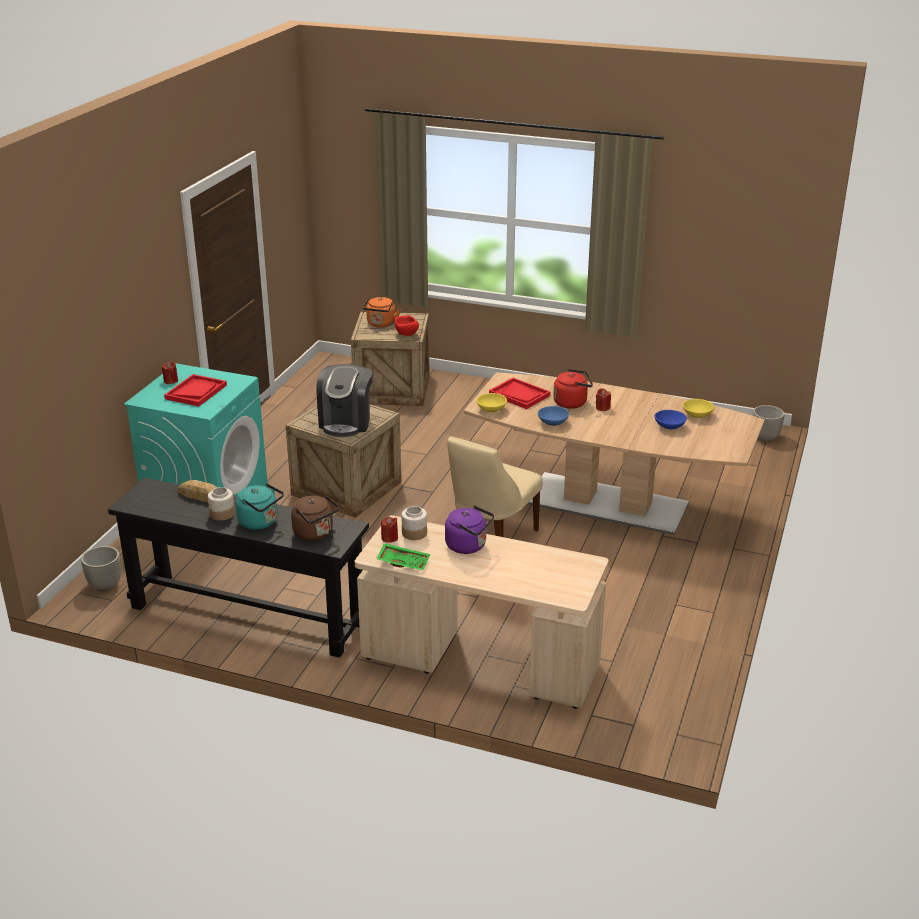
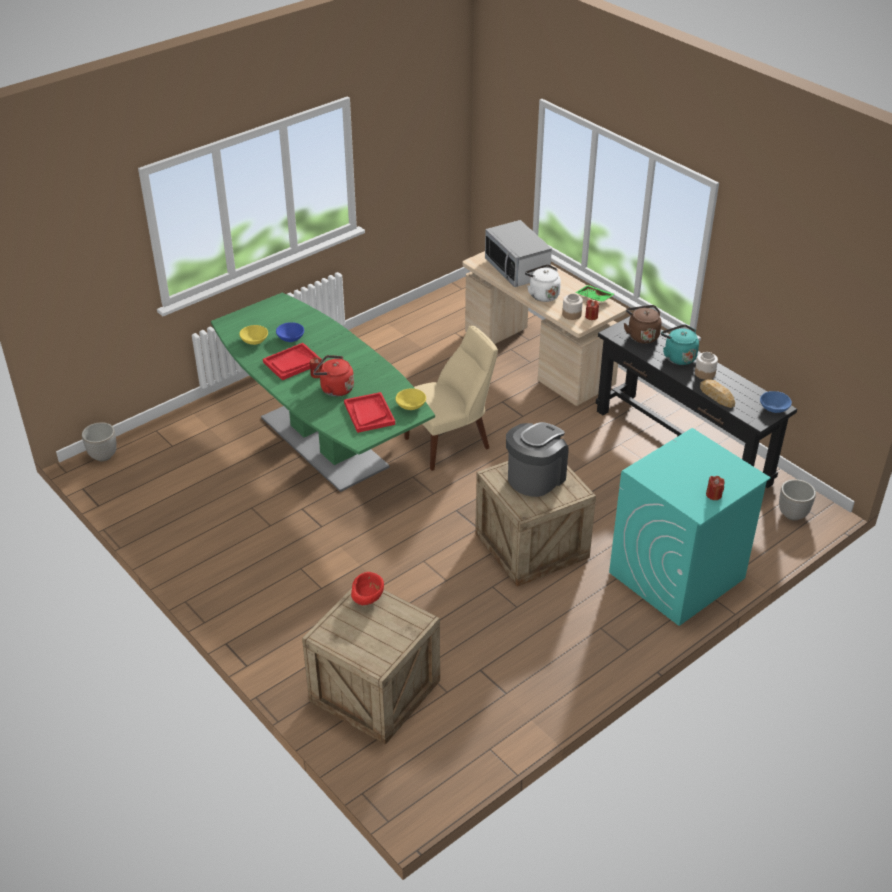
camera: 150 degrees left, 10 degrees up
(196, 392) = (692, 468): red tray -> red tray (292, 363)
(381, 324) = (380, 636): orange kettle -> none
(468, 546) = (542, 295): purple kettle -> white kettle
(530, 569) = (517, 269): none -> microwave
(553, 423) = (375, 373): blue bowl -> blue bowl (773, 408)
(607, 503) = (323, 441): brown dining table -> green dining table

